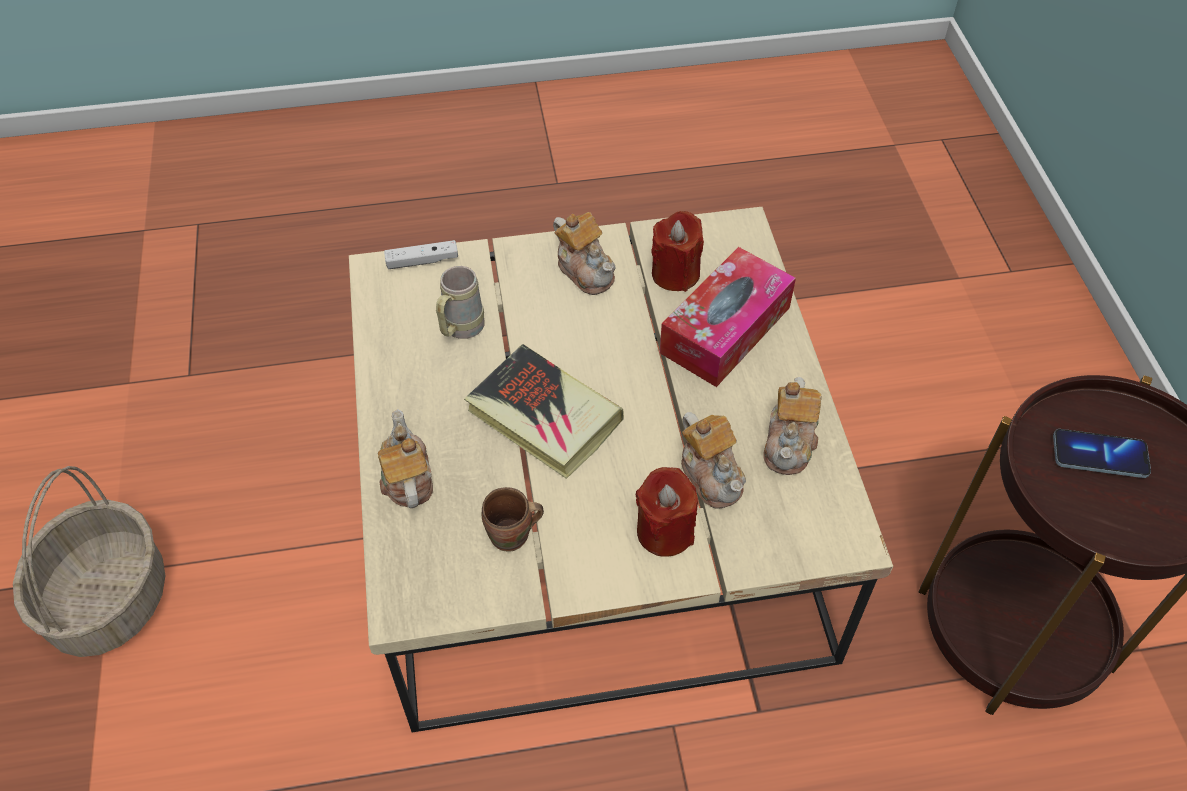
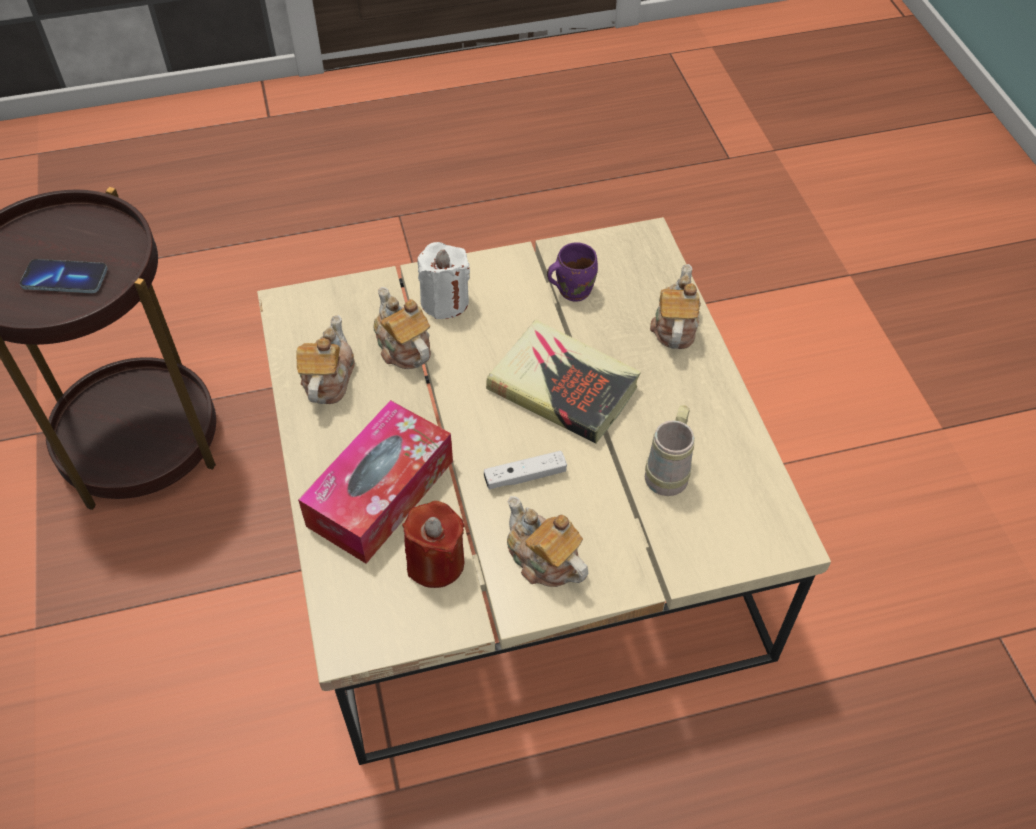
camera: 175 degrees right, 0 degrees up
(108, 599) = (930, 408): basket -> none
(407, 479) = (674, 326): teapot -> teapot turned 150 degrees counterclockwise
(422, 261) = (739, 558): white game controller -> white game controller (525, 476)
(512, 537) = (572, 289): brown mug -> purple mug
(665, 531) = (445, 301): red candle -> white candle

